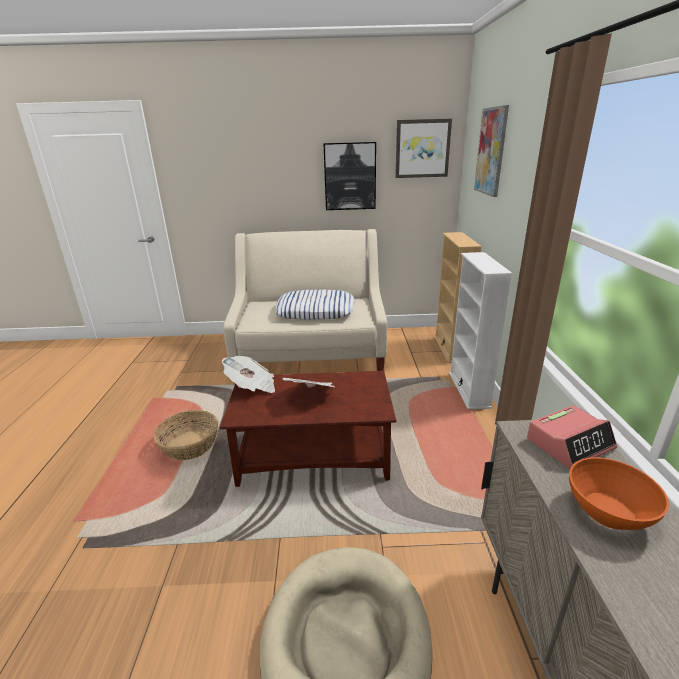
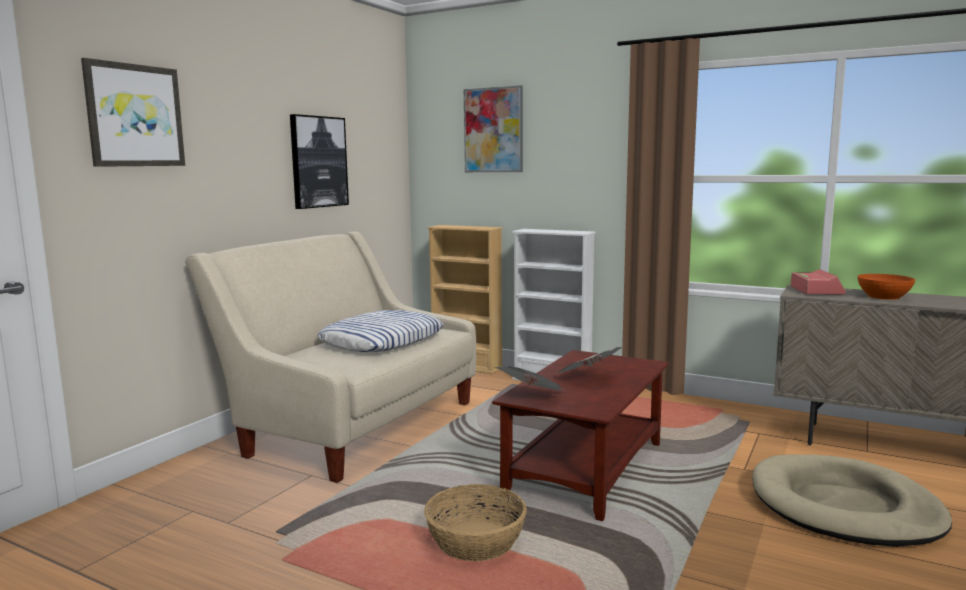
camera: 60 degrees left, 15 degrees down
(422, 149) = (379, 131): picture -> picture (134, 115)

